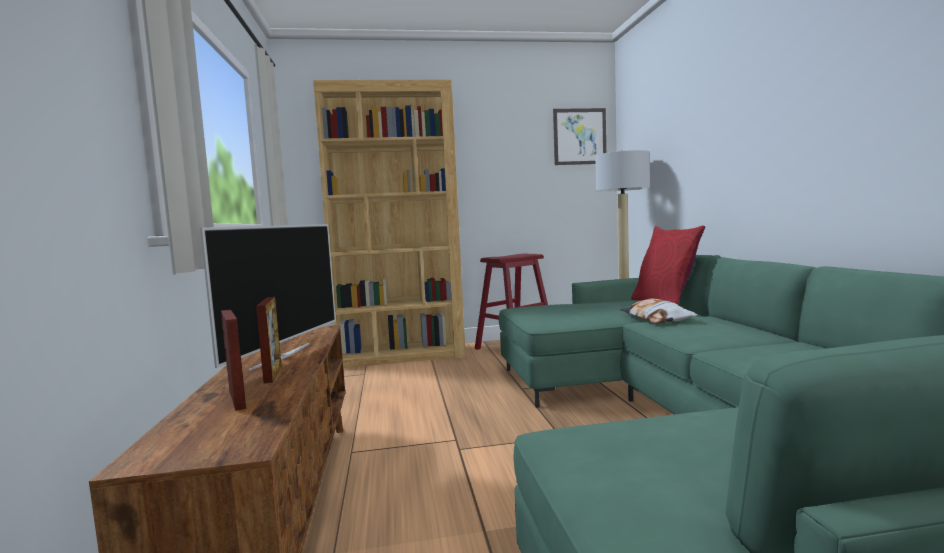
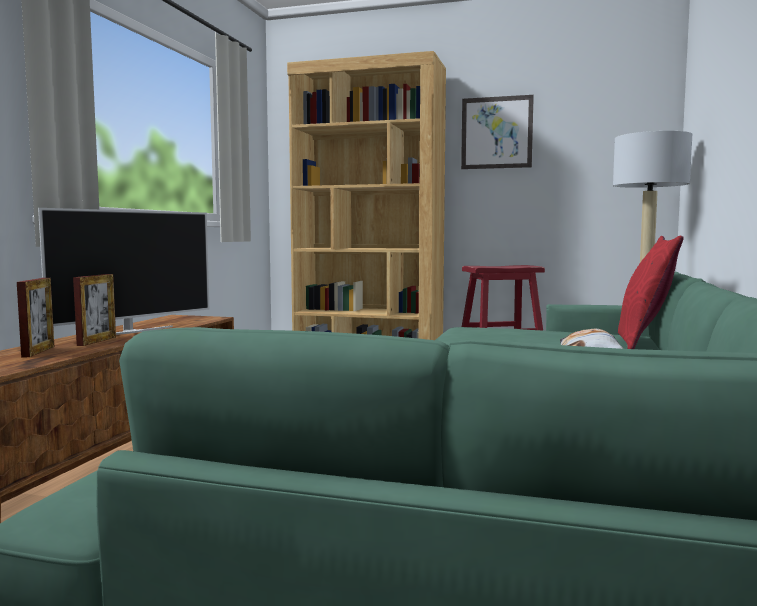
camera: 25 degrees right, 0 degrees up
(579, 136) = (625, 113): picture -> picture (496, 132)

